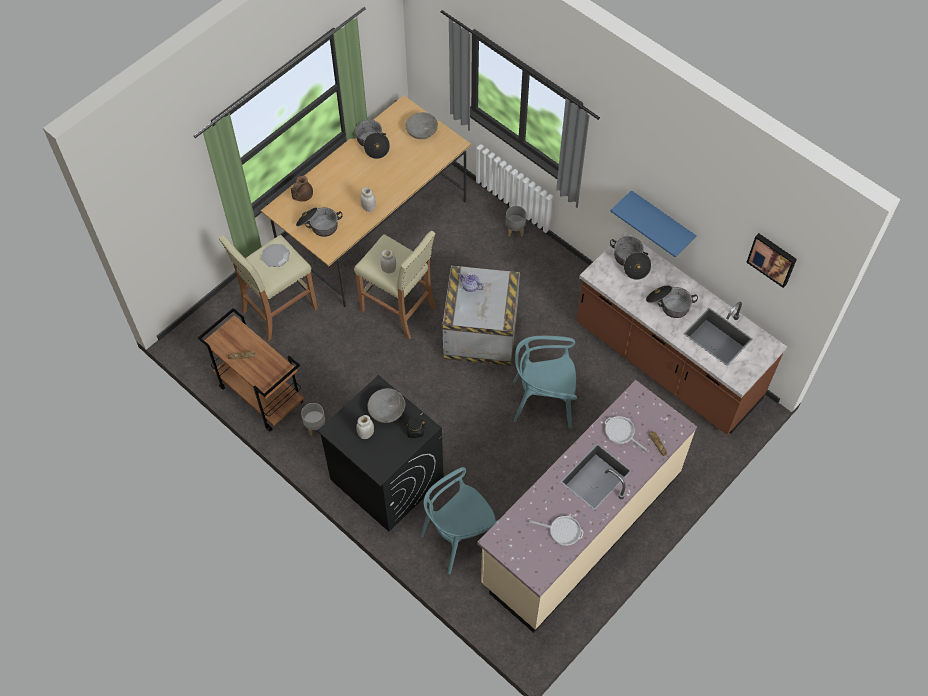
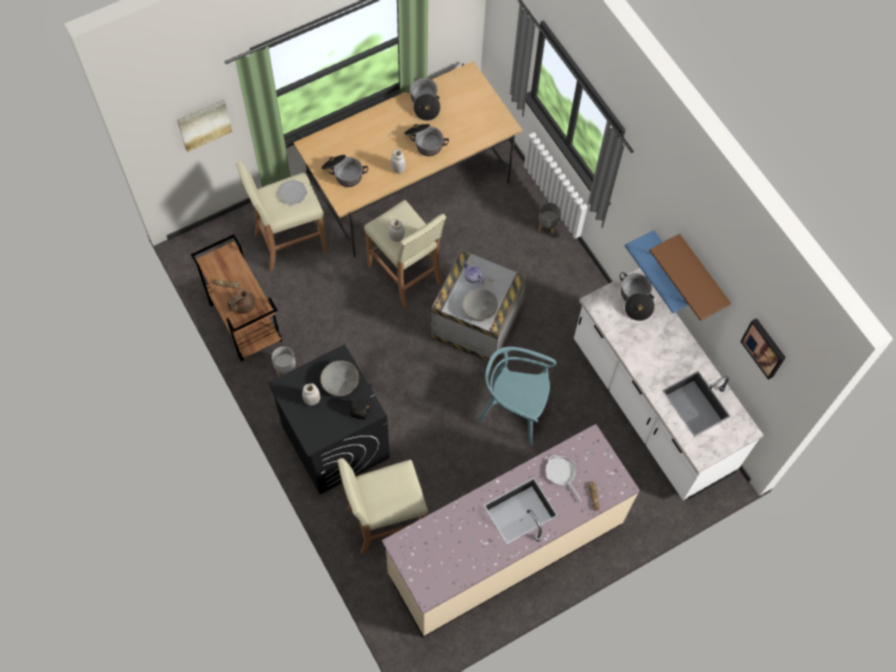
camera: 15 degrees right, 5 degrees up
(179, 208) = (204, 124): none -> picture
(302, 195) = (338, 138): brown teapot -> brown teapot (243, 306)
(422, 131) = (478, 103): grey bowl -> grey bowl (479, 309)
(460, 537) = (385, 521): turquoise chair -> beige stool
(562, 531) = (468, 555): frying pan -> none
(666, 363) = (650, 407): brown counter -> white counter
(668, 304) = (658, 355): cooking pot -> cooking pot (425, 142)
(692, 214) = (702, 275): none -> brown shelf

